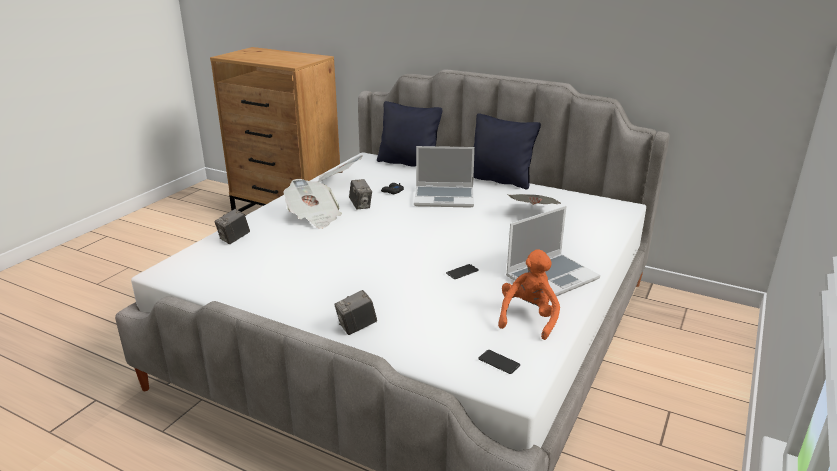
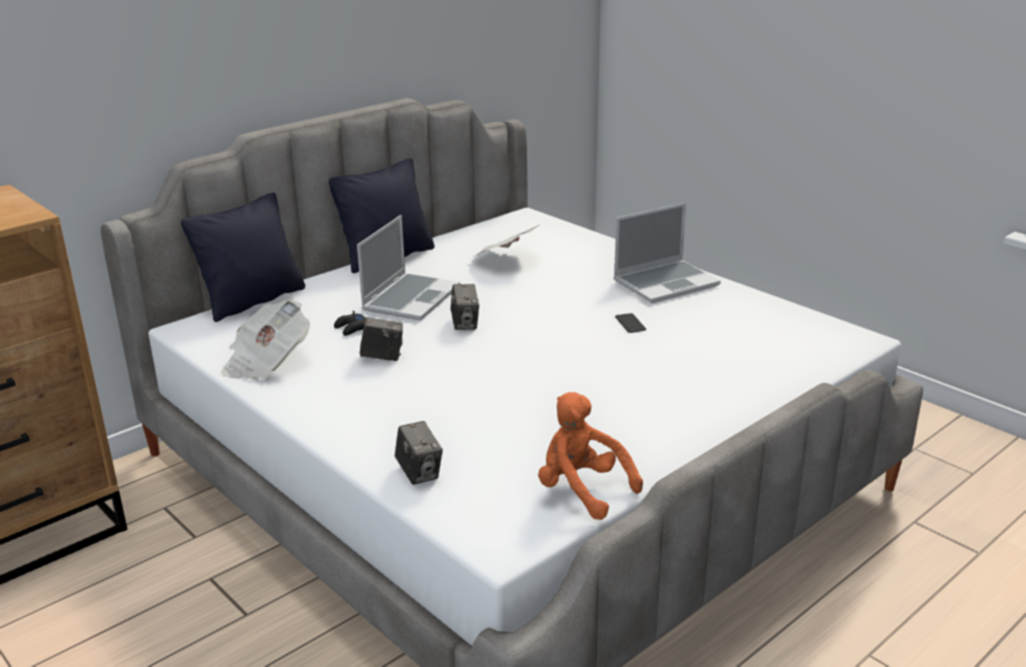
camera: 70 degrees left, 0 degrees up
(314, 217) = (392, 397): newspaper -> none
(356, 327) = (731, 401): camera -> camera (465, 324)
(499, 362) = (819, 338): phone -> none
(528, 318) = (743, 310): orange plush toy -> orange plush toy (582, 490)
(552, 277) = (666, 283): laptop -> laptop turned 75 degrees clockwise

